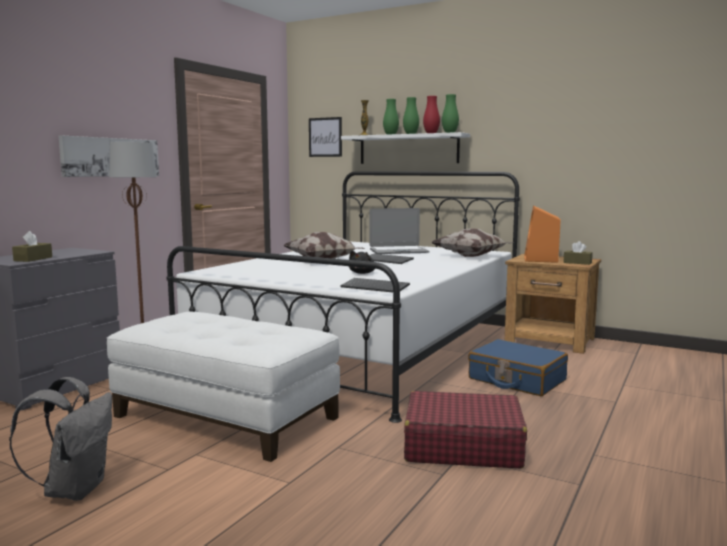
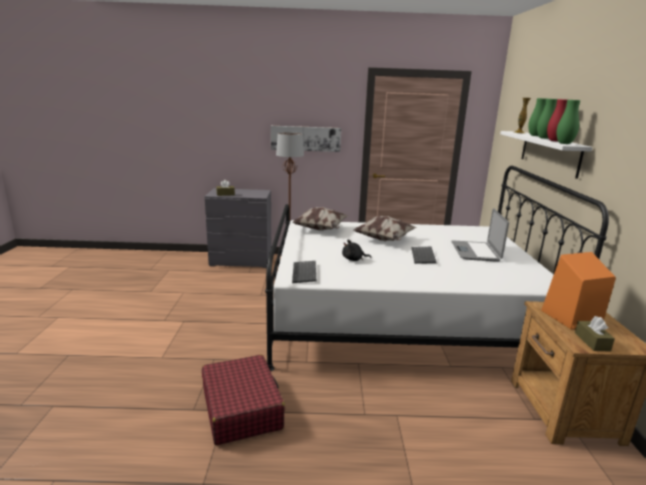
camera: 60 degrees right, 10 degrees up
(74, 489) = (137, 308): grey backpack -> none
(227, 416) = (235, 312): white ottoman -> none
(325, 137) = (510, 128): picture -> none
(398, 251) = (475, 251): laptop -> laptop turned 45 degrees clockwise
(472, 256) = (507, 282): pillow -> pillow (321, 229)
(516, 380) = (408, 409): blue suitcase -> none

